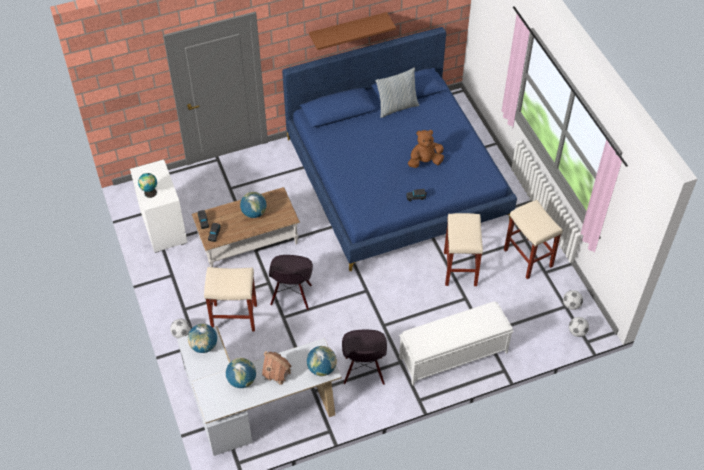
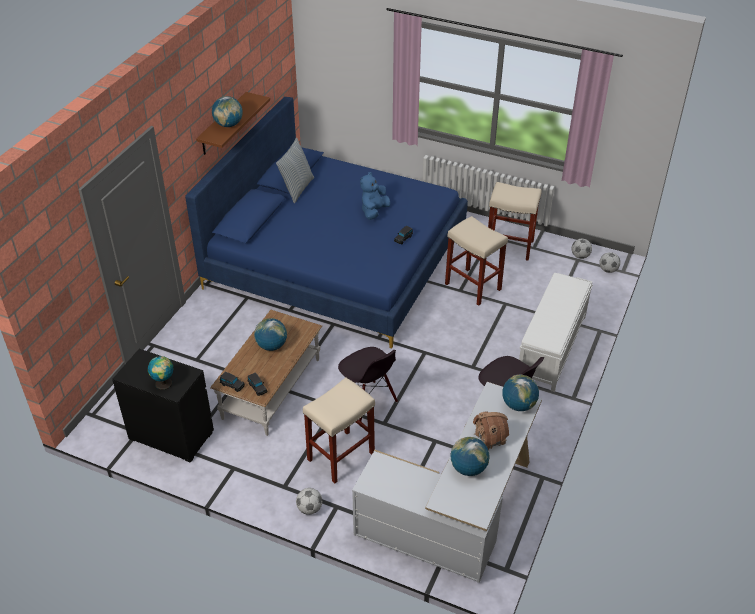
camera: 45 degrees left, 10 degrees down
(163, 227) = (171, 435): white dresser -> black dresser
(204, 346) = (386, 474): globe -> globe (228, 125)
(425, 161) = (374, 211): brown plush toy -> blue plush toy

